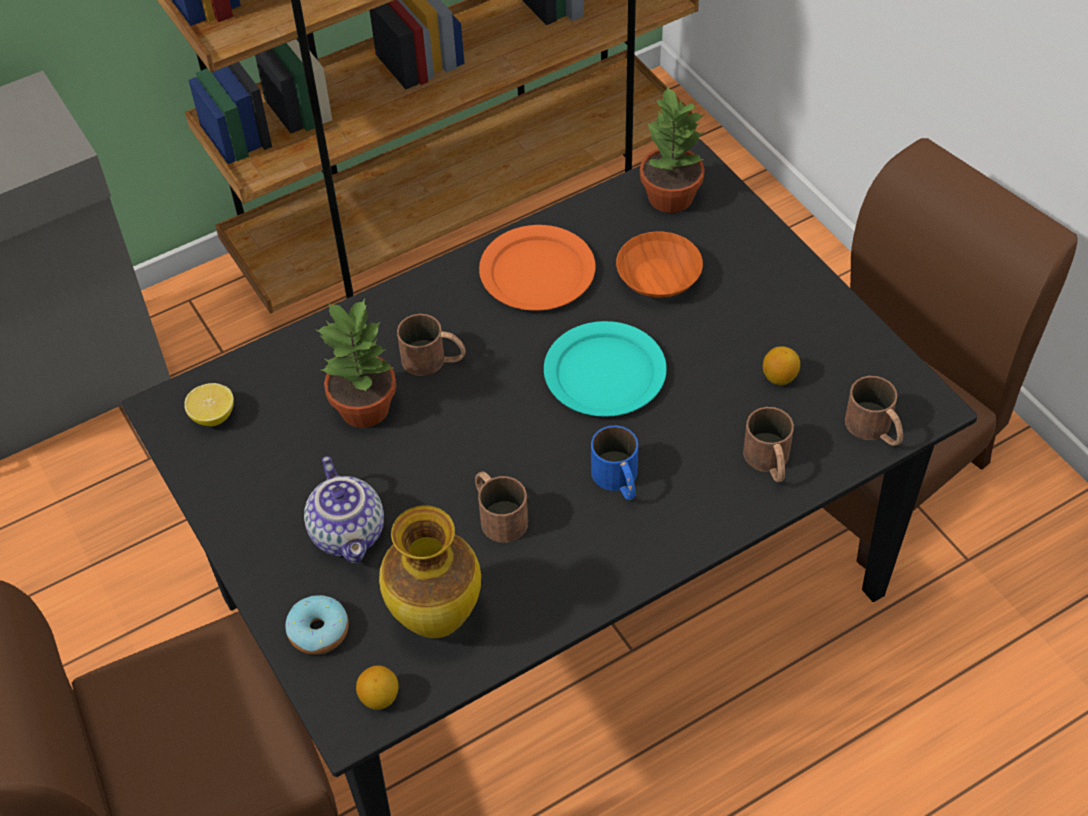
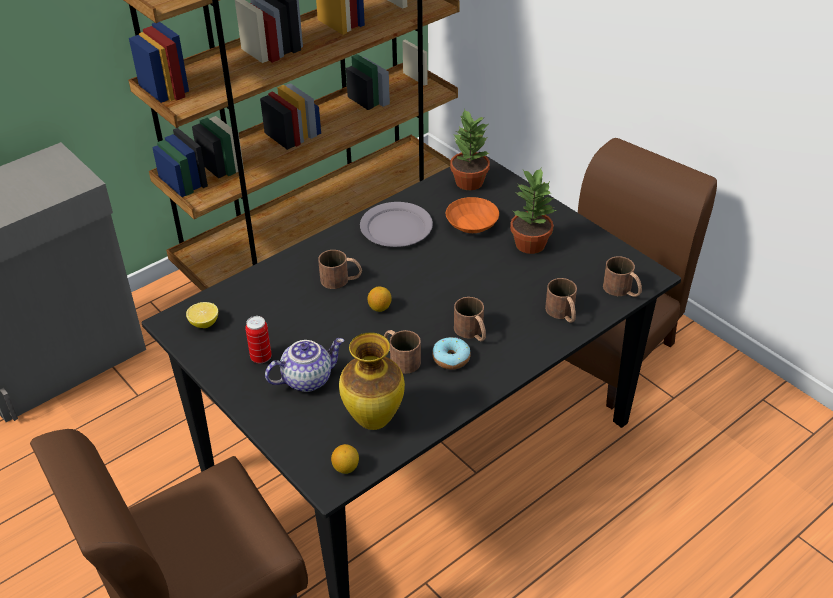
camera: 10 degrees left, 10 degrees down
(287, 487) = (261, 357): none -> can
(318, 631) = (298, 435): donut -> donut (451, 358)
(350, 533) = (307, 378): teapot -> teapot turned 90 degrees counterclockwise
(365, 407) = (302, 309): potted plant -> potted plant (530, 243)
(538, 271) = (396, 227): orange plate -> grey plate
(604, 374) = (450, 277): turquoise plate -> none
(618, 481) = (472, 333): blue mug -> brown mug
(779, 377) = (558, 269): lemon -> lemon (379, 308)

